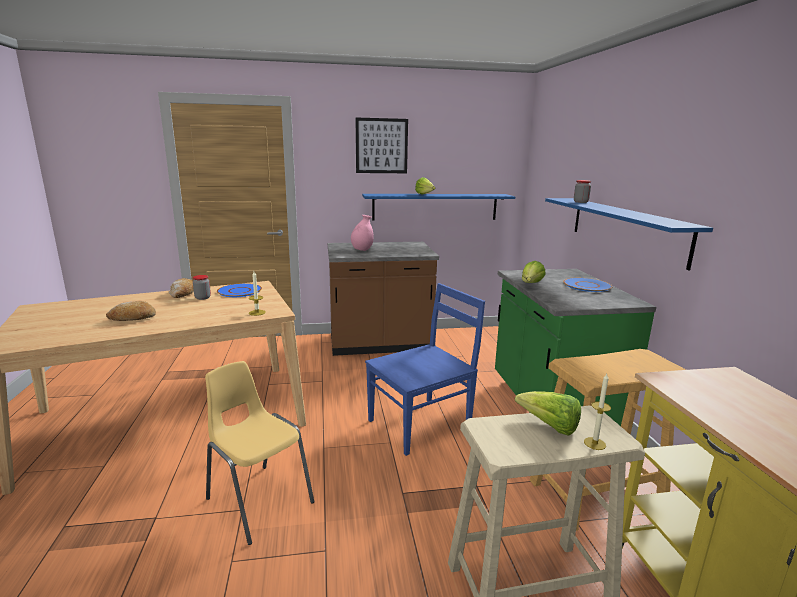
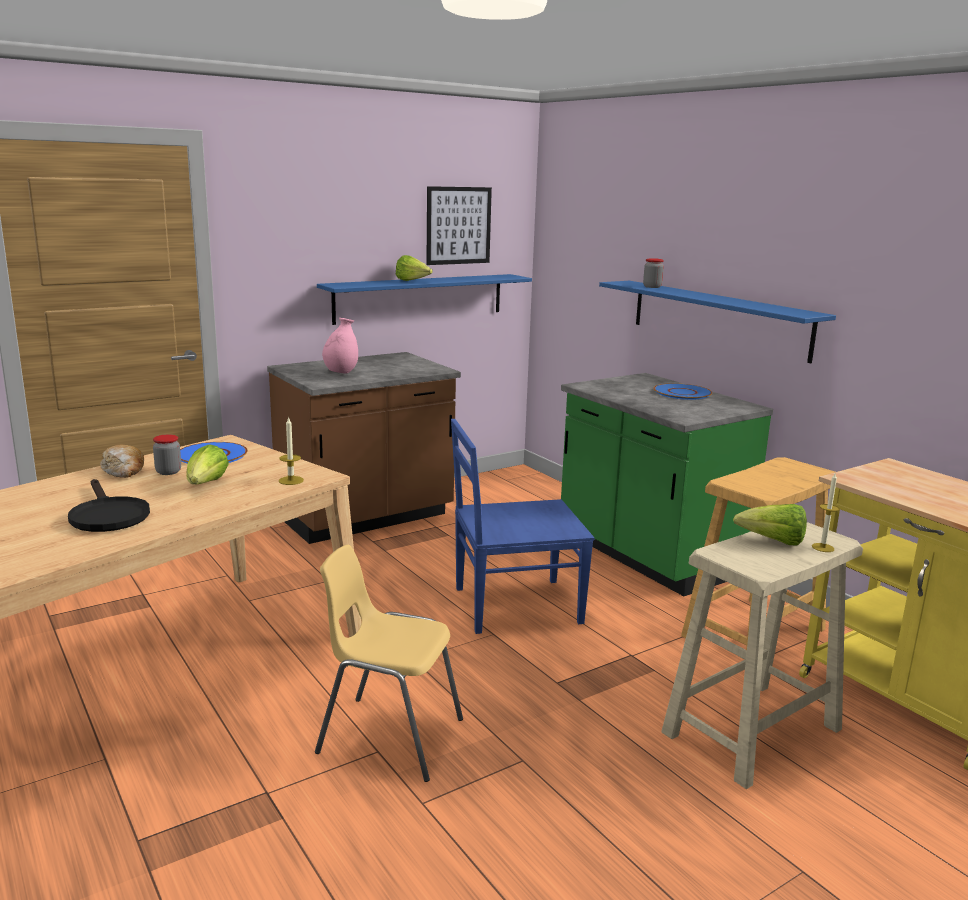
camera: 25 degrees left, 0 degrees up
(133, 318) = (107, 515): bread -> black frying pan
(381, 146) = (342, 208): picture -> picture (458, 225)
(421, 424) = (513, 605): blue chair -> blue chair turned 135 degrees counterclockwise
(531, 284) = (622, 398): lettuce -> lettuce (206, 485)

